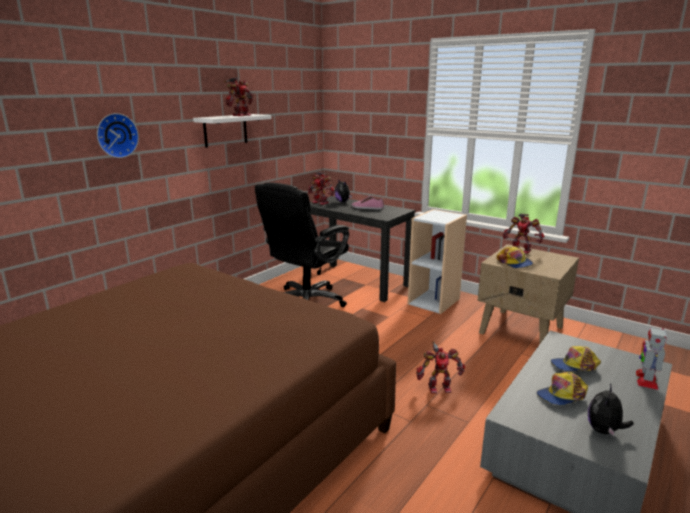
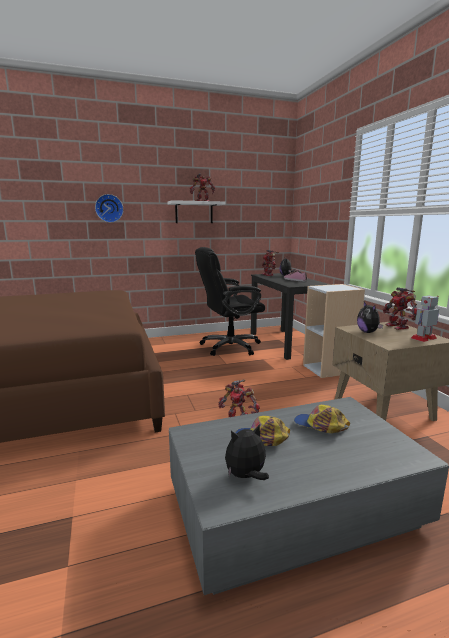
camera: 35 degrees right, 5 degrees down
(514, 263) = (368, 332): cap -> plush toy
(646, 380) = (380, 463): toy robot -> toy robot (423, 338)

